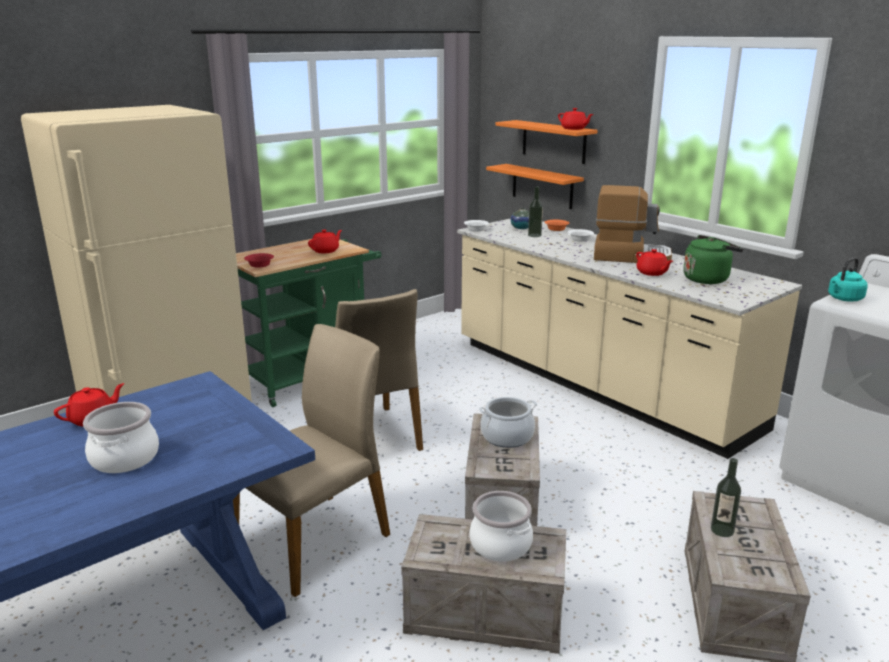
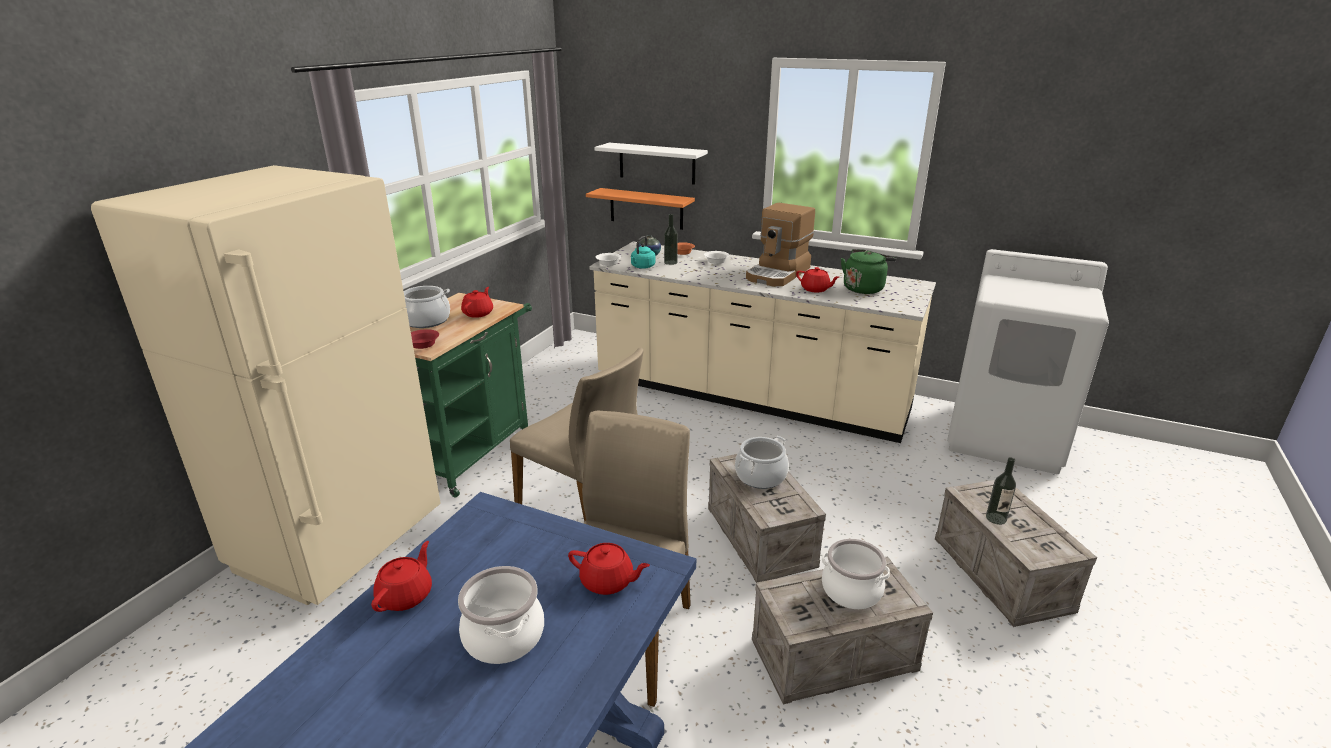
camera: 25 degrees left, 5 degrees up
(281, 250) = (426, 321): none -> cooking pot
(553, 141) = (657, 163): orange shelf -> white shelf
(574, 129) = (686, 151): red teapot -> red teapot (608, 582)
(630, 256) = (778, 274): coffee machine -> coffee machine turned 135 degrees clockwise
(844, 299) = (997, 294): turquoise kettle -> turquoise kettle (642, 267)

